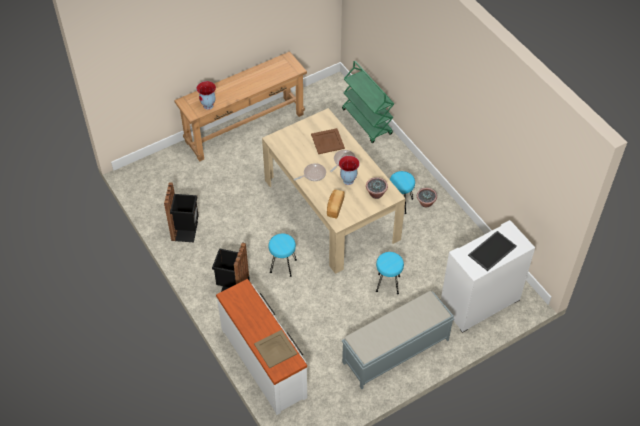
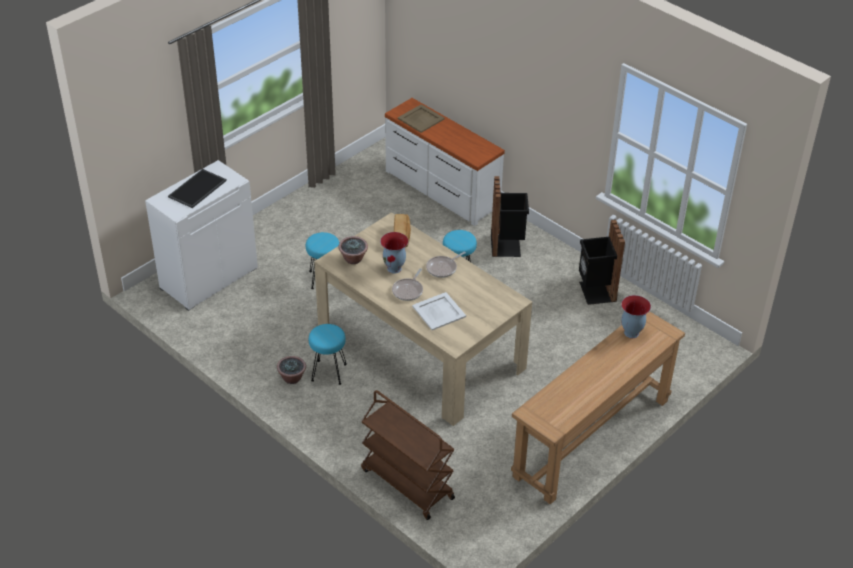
camera: 165 degrees right, 10 degrees down
(328, 141) = (439, 312): brown tray -> white tray
(367, 122) = (406, 484): green cart -> brown cart
(395, 351) = (302, 220): grey bench -> none

